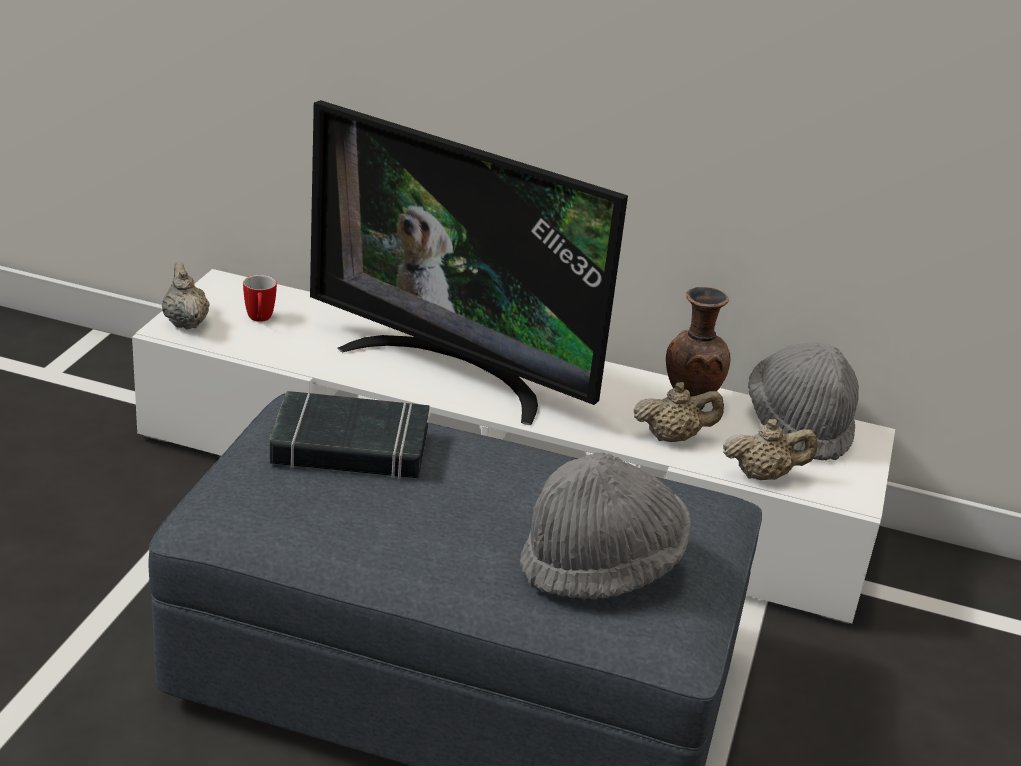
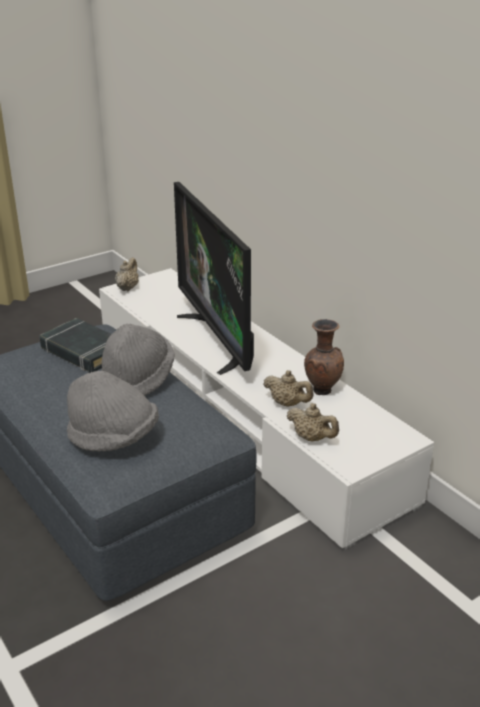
camera: 40 degrees right, 0 degrees up
(259, 320) = (160, 294): mug -> none
(799, 426) = (371, 421): grey hat -> grey hat (137, 380)

